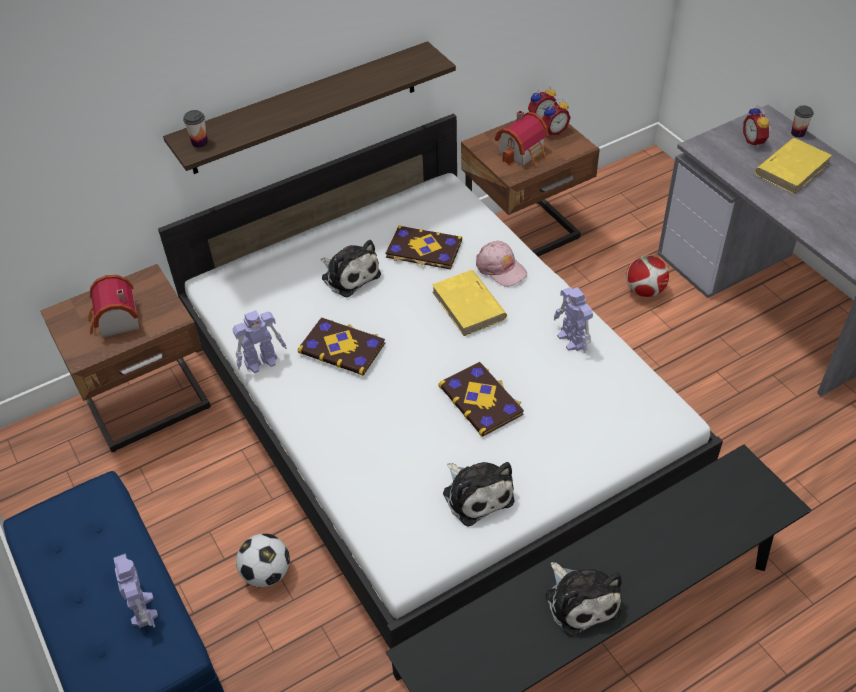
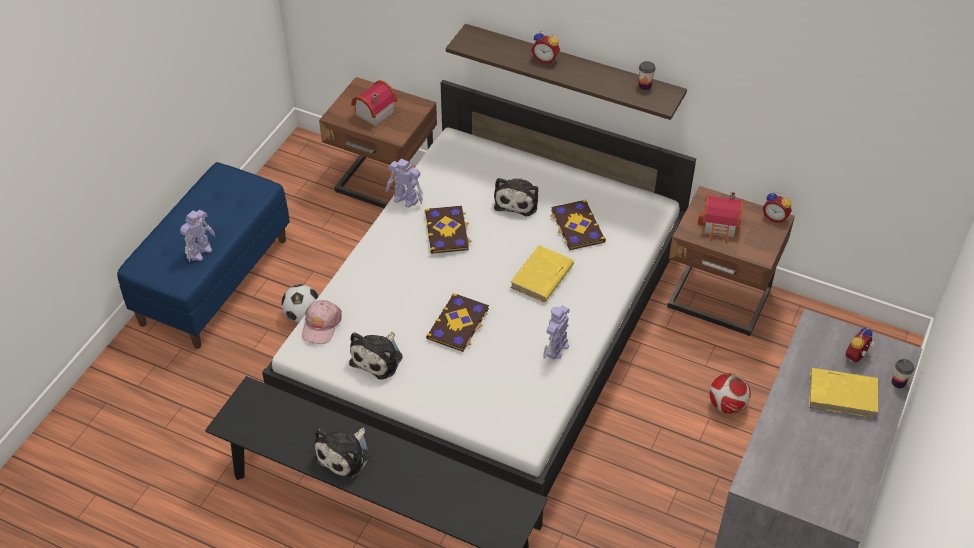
camera: 55 degrees right, 0 degrees up
(199, 143) = (472, 42): cup -> cup (645, 86)
(501, 268) = (595, 277): pink cap -> pink cap (321, 325)
(553, 131) = (765, 232): alarm clock -> alarm clock (545, 59)

